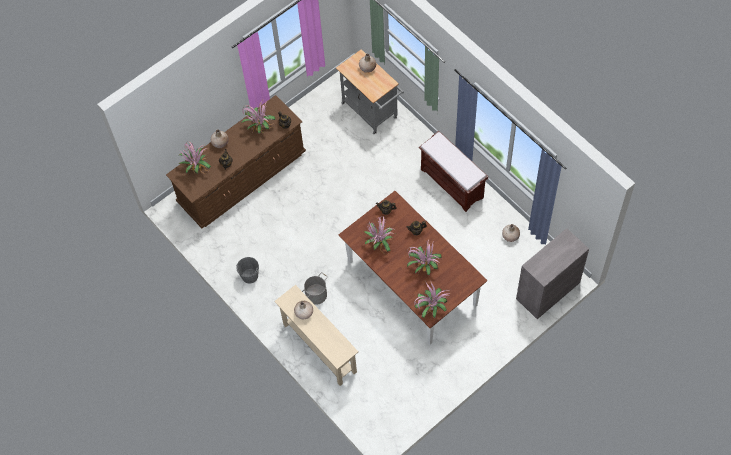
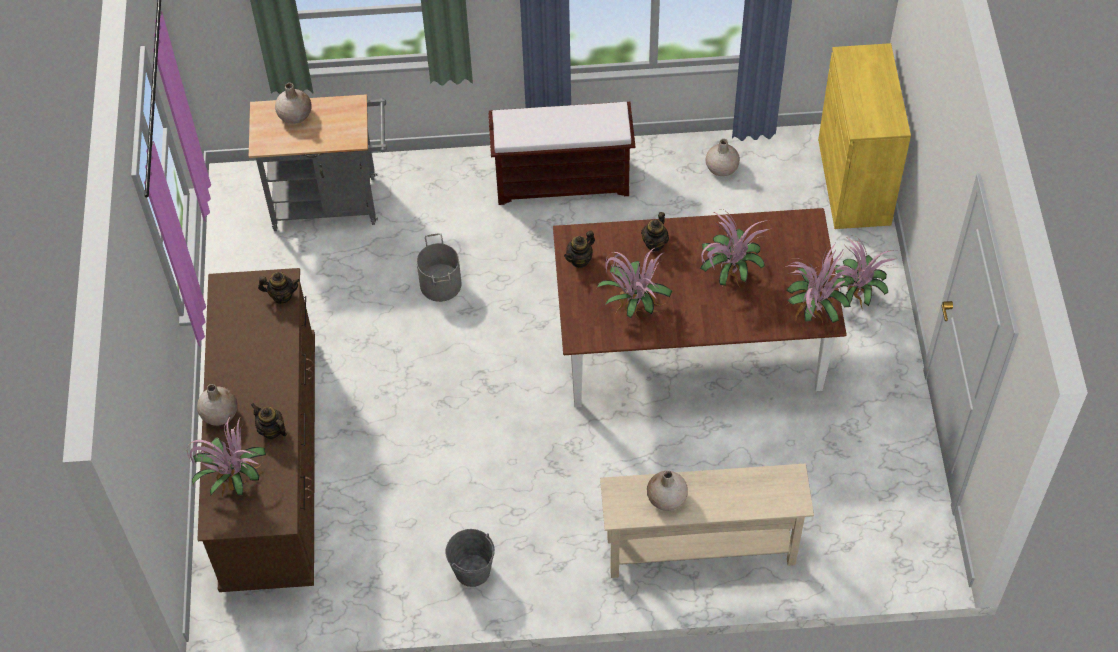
camera: 55 degrees left, 5 degrees down
(259, 127) = (249, 336): potted plant -> potted plant (854, 296)
(316, 294) = (595, 492): grey bucket -> grey bucket (440, 284)
(548, 290) = (854, 181): grey cabinet -> yellow cabinet

